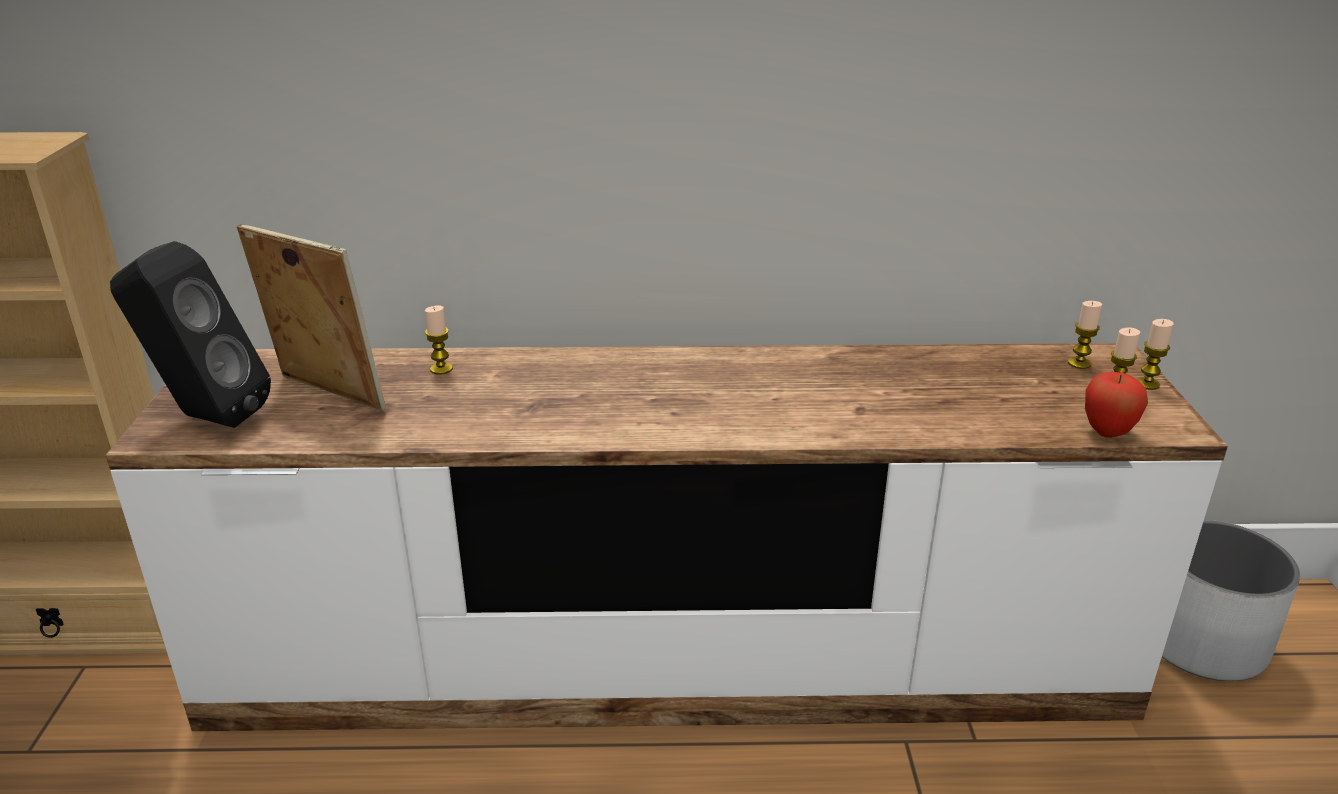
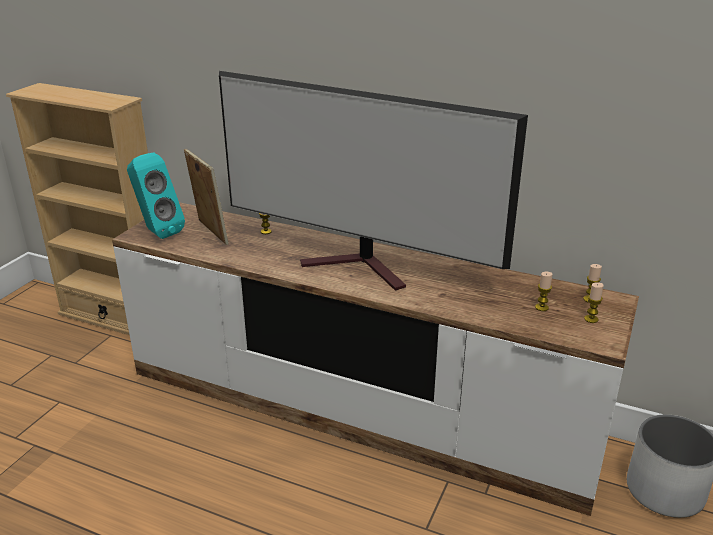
camera: 25 degrees right, 0 degrees up
(205, 417) = (157, 232): black speaker -> turquoise speaker
(681, 394) = (362, 267): none -> television
(1107, 432) = (562, 336): apple -> none
(1147, 384) = (617, 319): candle -> candle (541, 307)

